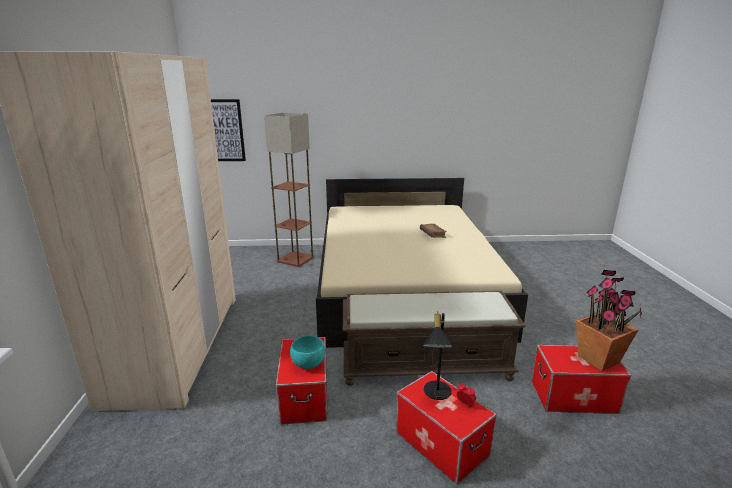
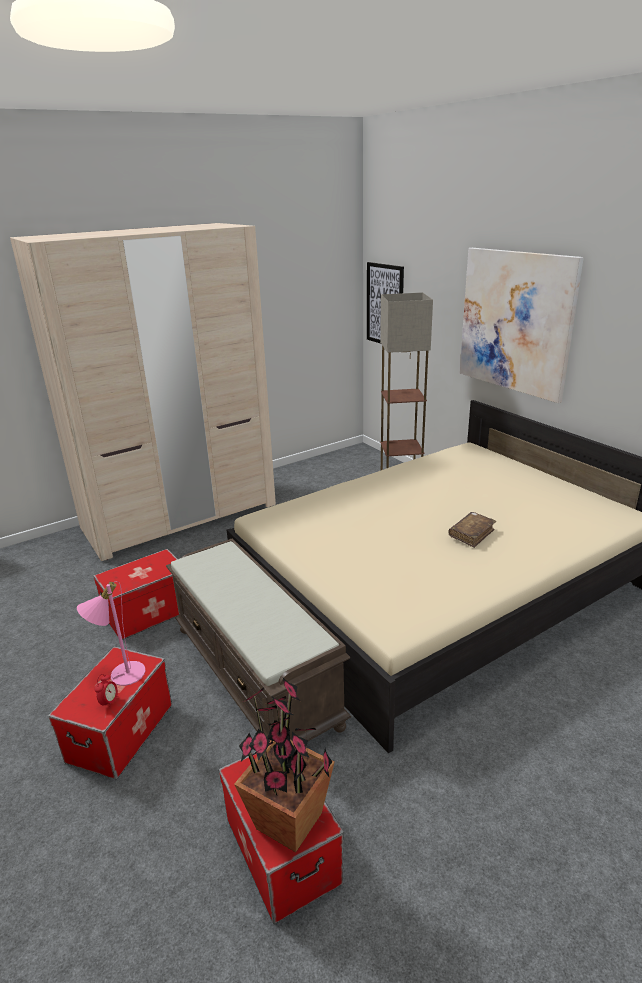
camera: 60 degrees right, 5 degrees up
(308, 364) = (132, 578): turquoise bowl -> none
(349, 123) = (515, 322): none -> picture
(435, 394) = (121, 674): black table lamp -> pink table lamp

